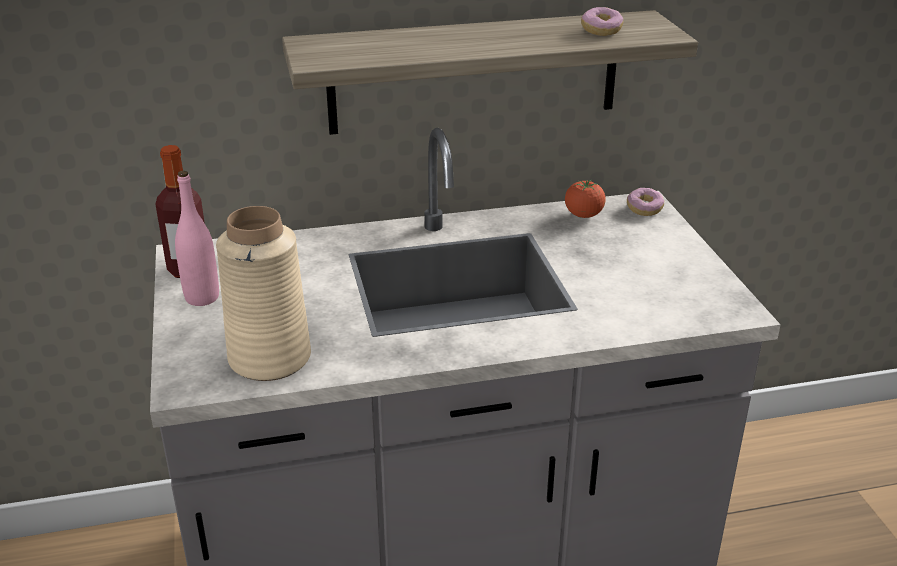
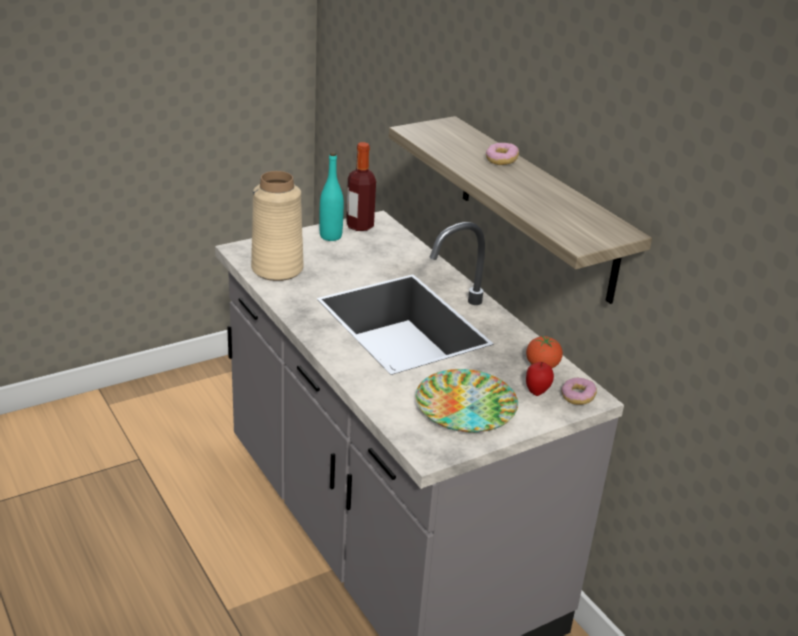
camera: 70 degrees right, 0 degrees up
(202, 297) = (330, 236): pink bottle -> turquoise bottle
(601, 31) = (565, 215): donut -> donut (501, 161)
(630, 227) = (537, 391): none -> apple
(654, 273) = (466, 407): none -> plate

